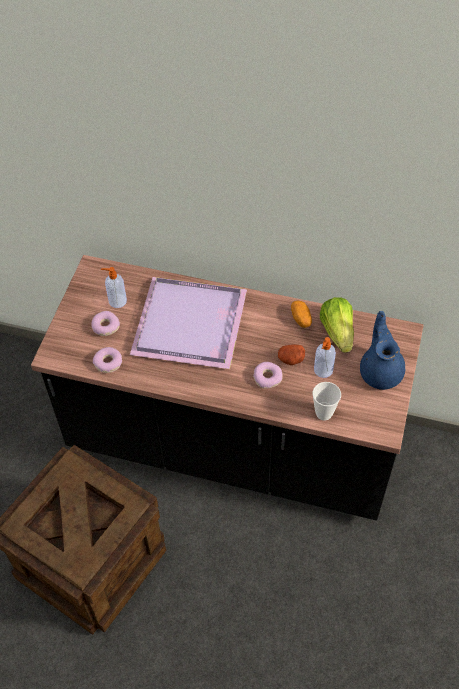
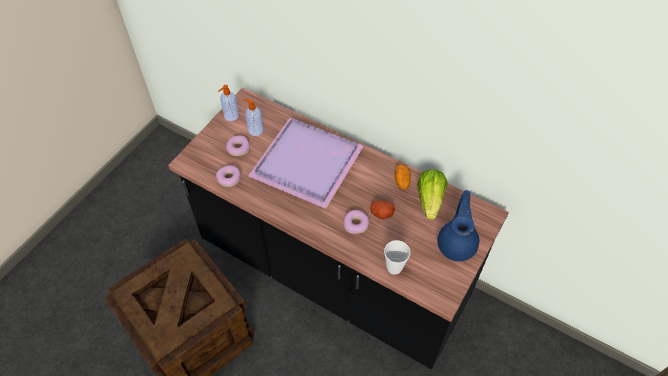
camera: 15 degrees right, 0 degrees up
(323, 370) = (406, 230): soap dispenser -> soap dispenser (231, 116)

